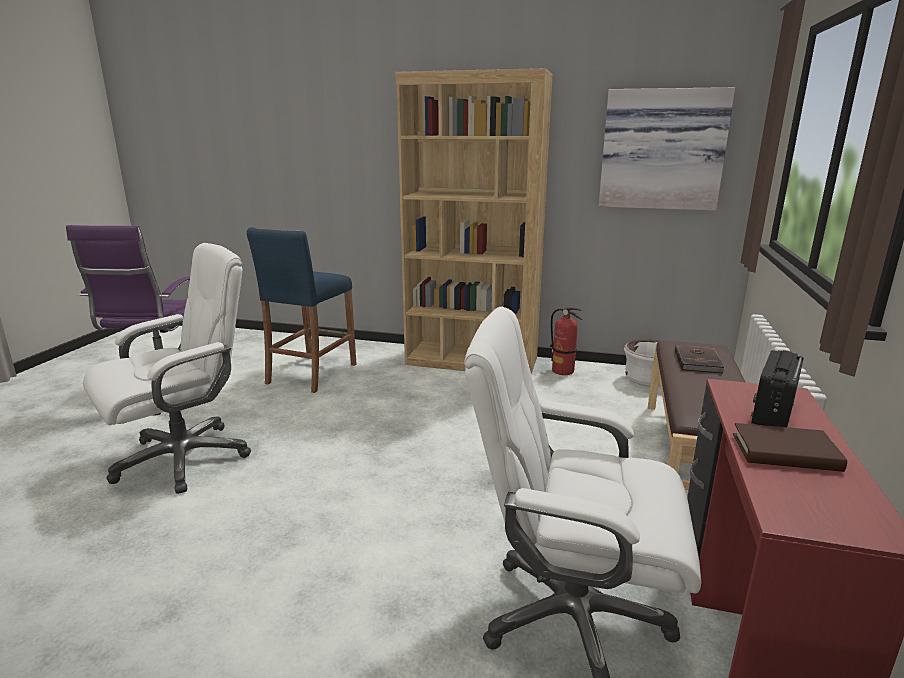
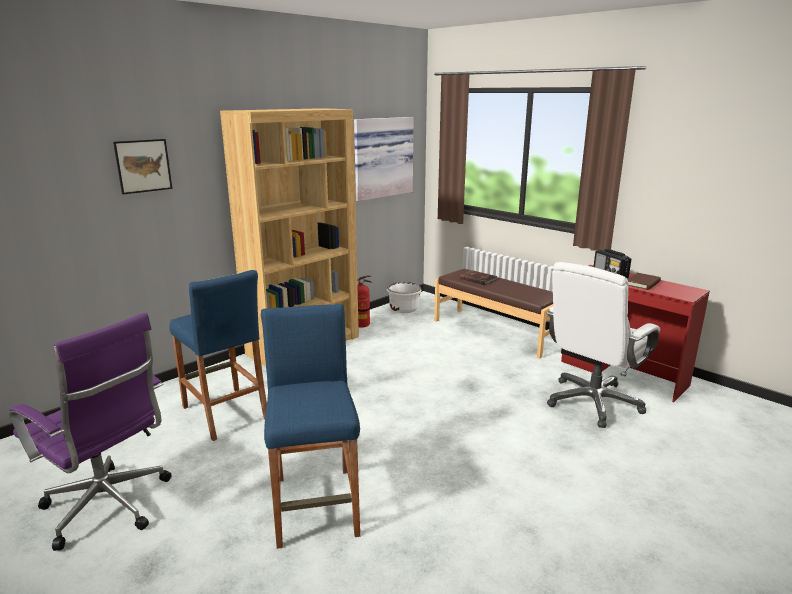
camera: 60 degrees left, 0 degrees up
(184, 458) = (316, 505): white office chair -> blue stool
(340, 130) = (143, 166): none -> picture

